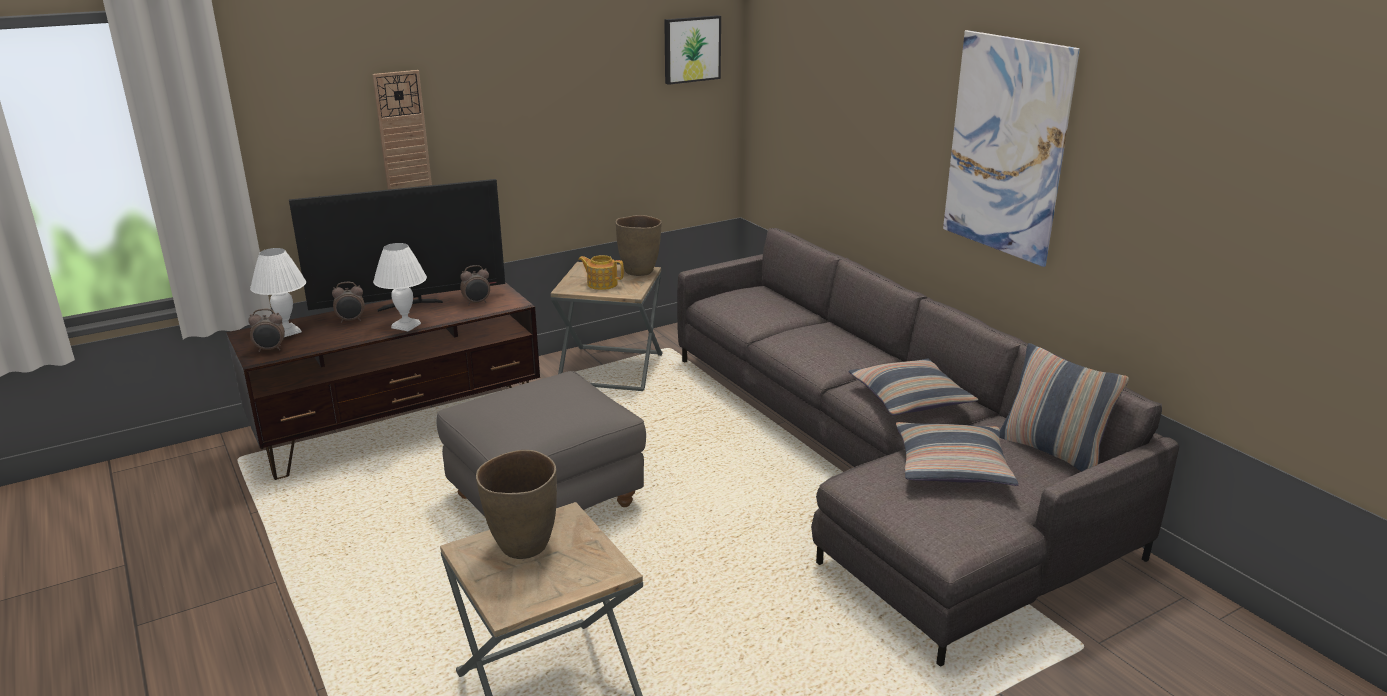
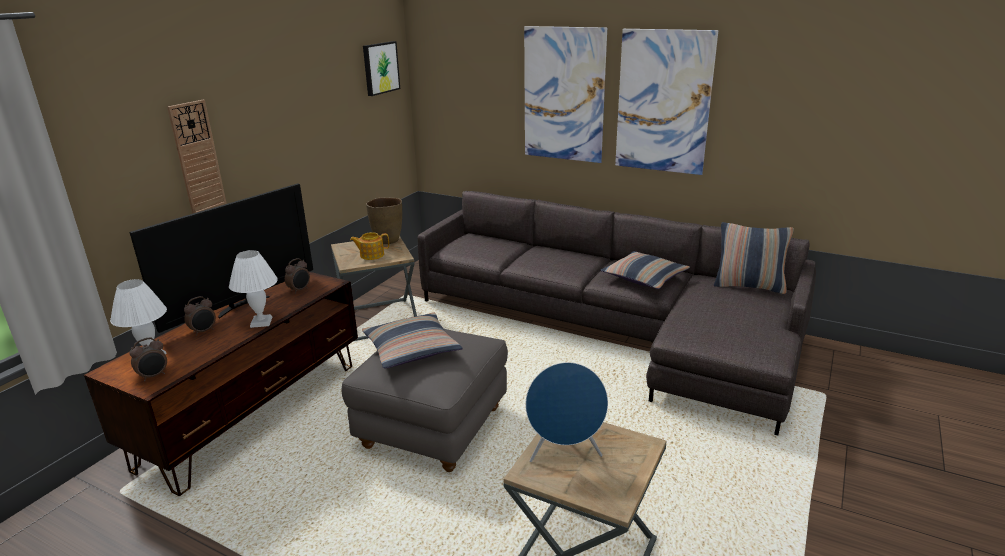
camera: 30 degrees left, 0 degrees up
(523, 546) = (565, 453): brown vase -> blue speaker
(895, 115) = (563, 95): none -> picture
(952, 466) = (716, 310): pillow -> pillow (411, 349)

